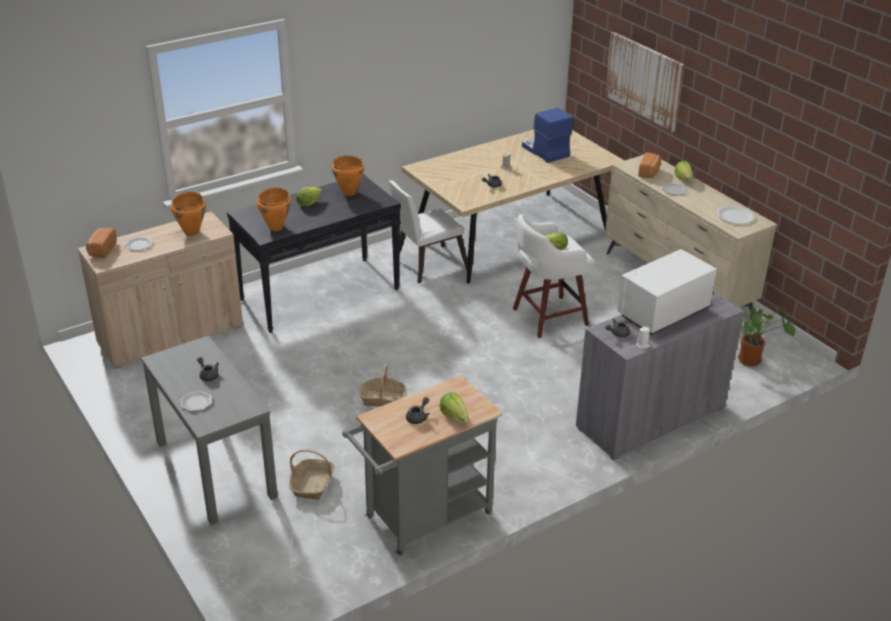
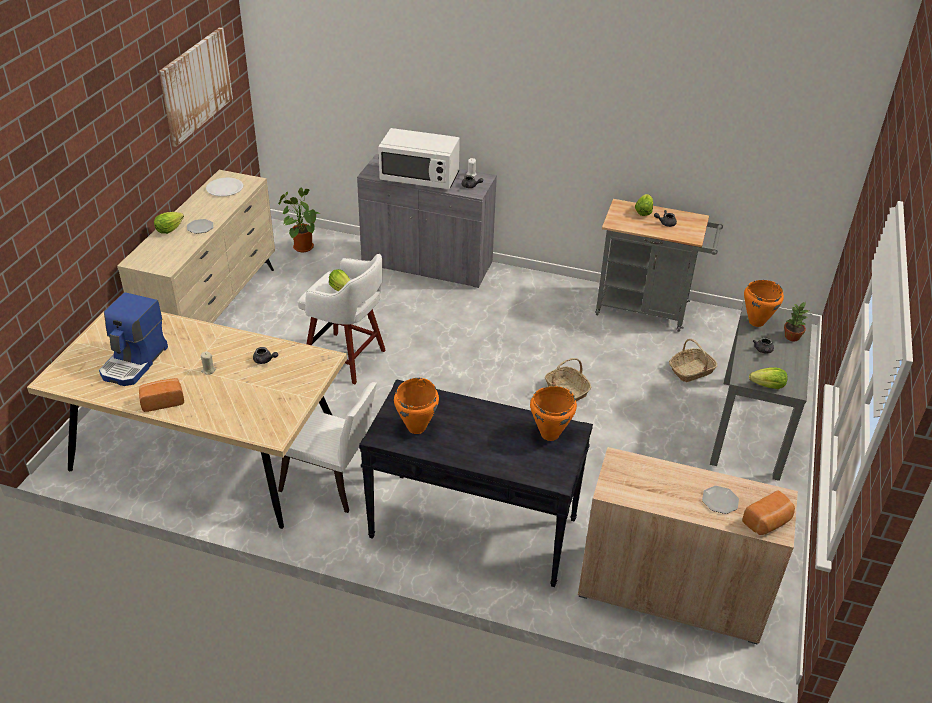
camera: 130 degrees left, 5 degrees up
(192, 232) = (646, 479): orange cooking pot -> orange cooking pot (756, 322)
(196, 402) = (791, 337): plate -> potted plant
(308, 203) = (475, 443): lettuce -> lettuce (768, 386)
(644, 80) = (74, 208): picture -> picture (196, 85)
(649, 172) = (171, 250): bread -> bread (162, 401)

